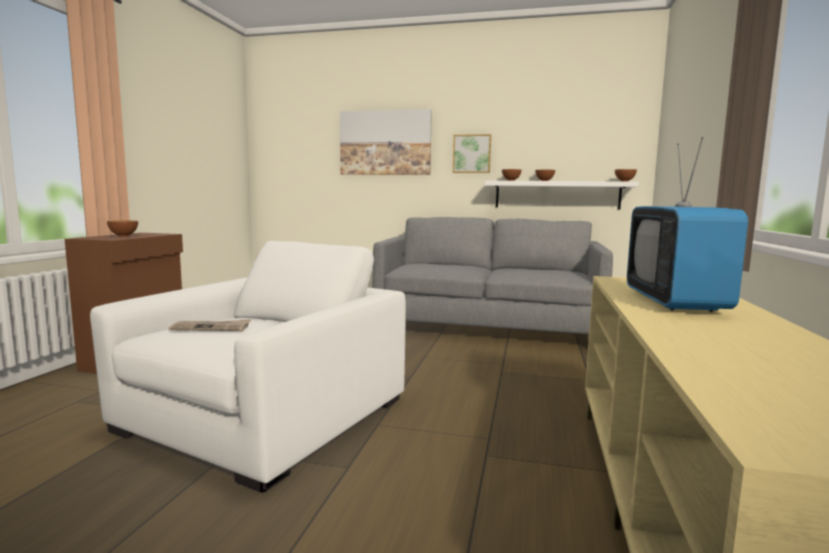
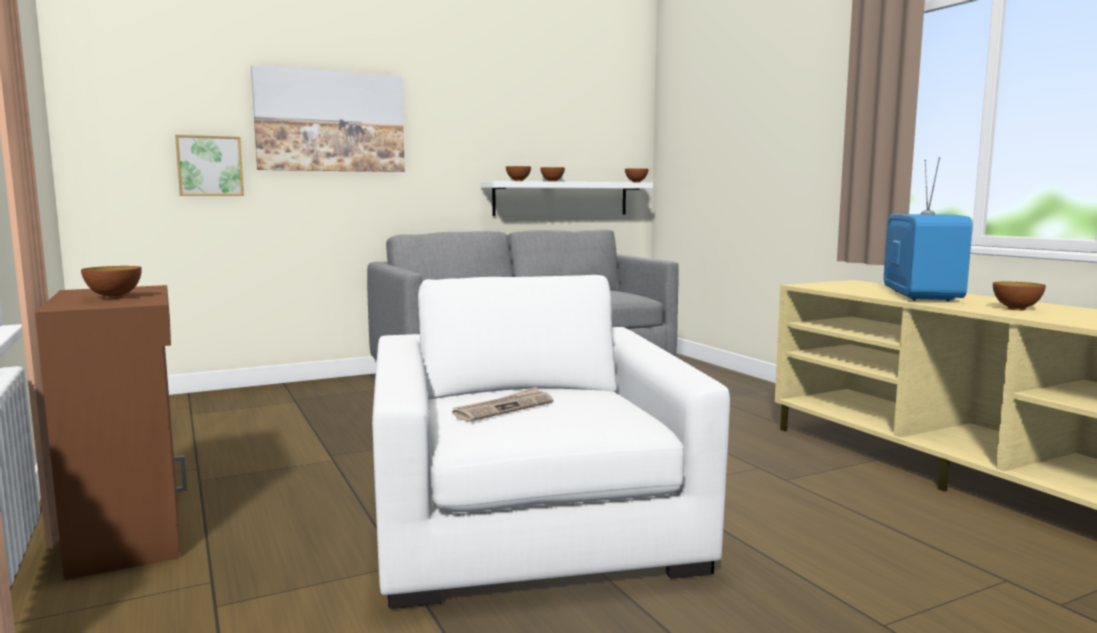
camera: 40 degrees left, 0 degrees up
(472, 154) = (458, 143): picture -> picture (210, 166)
(675, 302) = (920, 296): television -> television turned 135 degrees counterclockwise
(712, 331) = (1016, 309): none -> bowl

